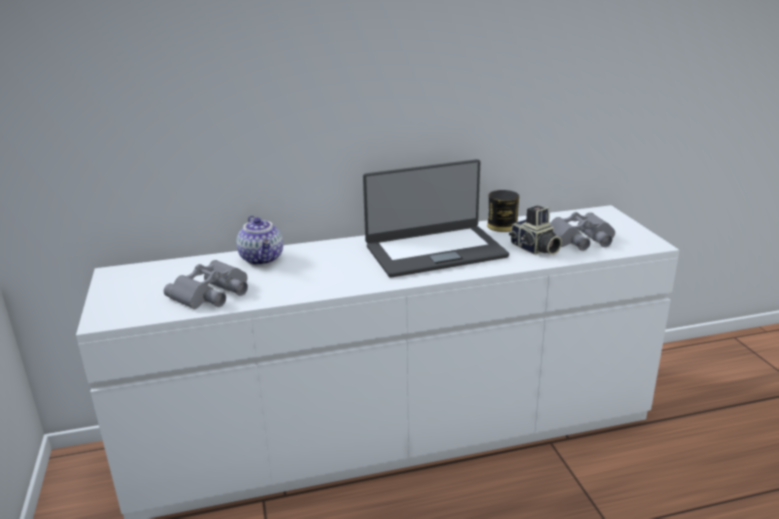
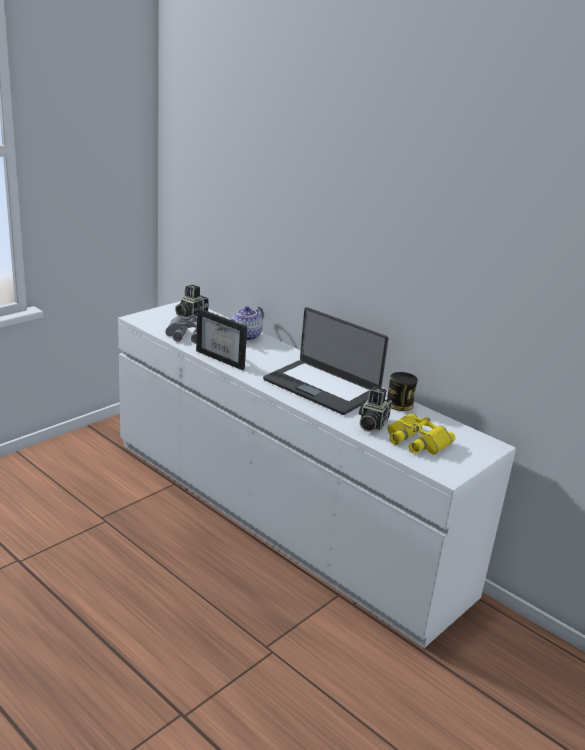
camera: 55 degrees right, 0 degrees up
(147, 277) = (190, 314): none -> camera
(309, 287) = (225, 358): none -> picture frame
(580, 239) = (416, 440): grey binoculars -> yellow binoculars

